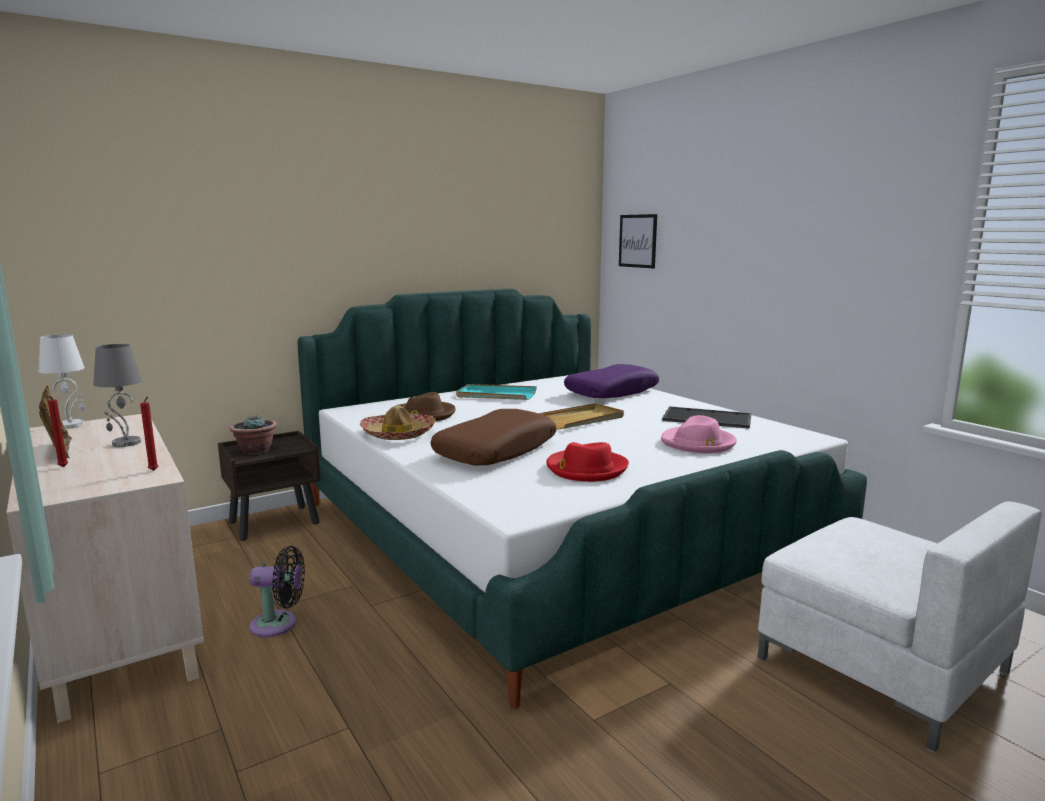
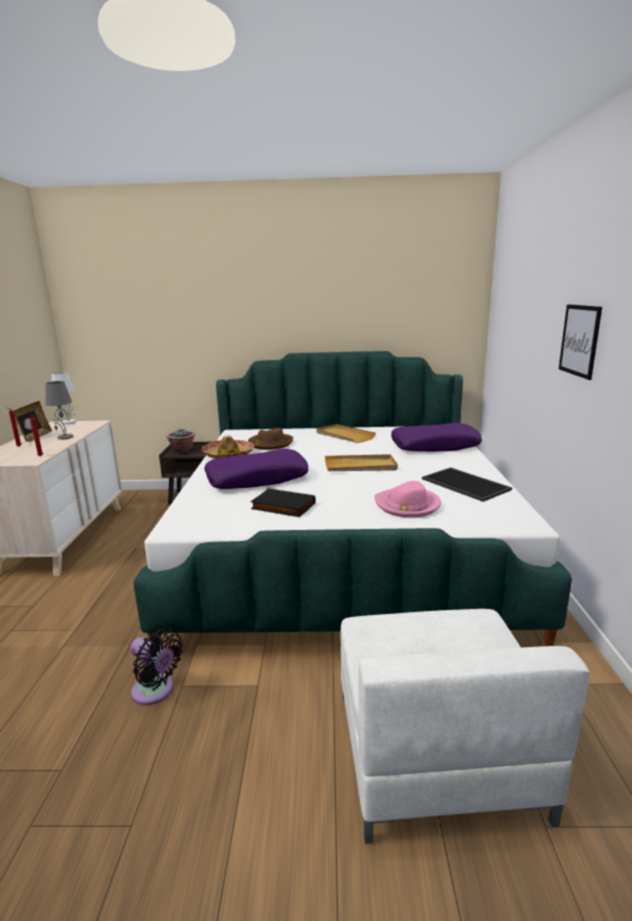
camera: 35 degrees right, 5 degrees up
(279, 624) = (122, 559): black fan -> black fan (156, 691)
(495, 450) = (257, 479): brown pillow -> purple pillow
(496, 395) = (344, 435): turquoise tray -> beige tray
(586, 469) = (282, 506): red hat -> black book
(637, 241) = (504, 311): picture -> picture (579, 340)

